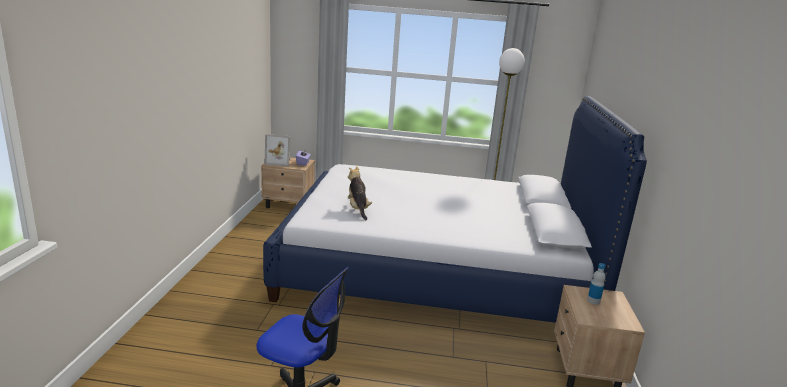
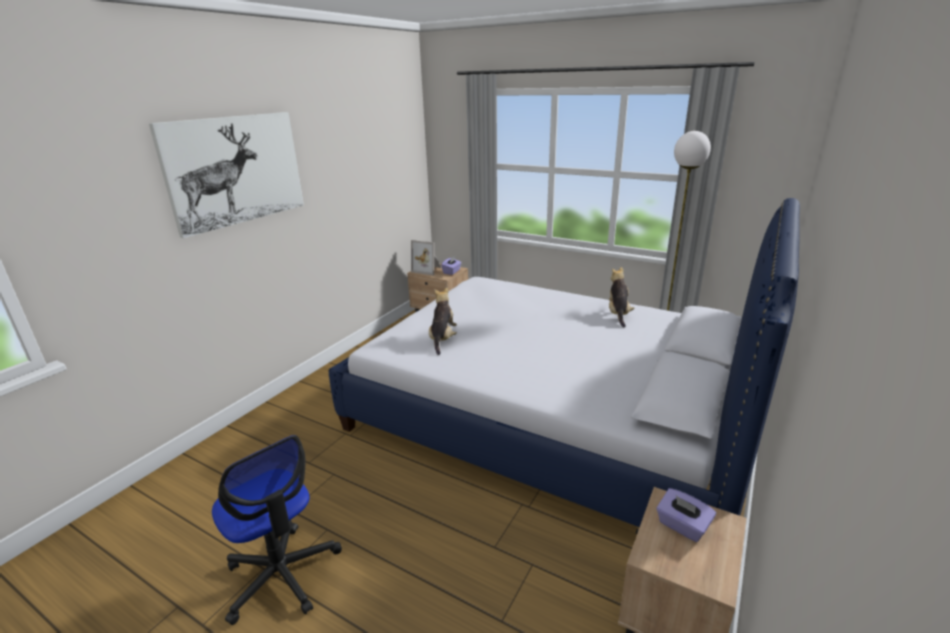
camera: 25 degrees right, 5 degrees up
(164, 59) = (236, 170): none -> picture
(473, 185) = (618, 314): none -> plush toy
(593, 301) = (682, 526): bottle -> purple tissue box

